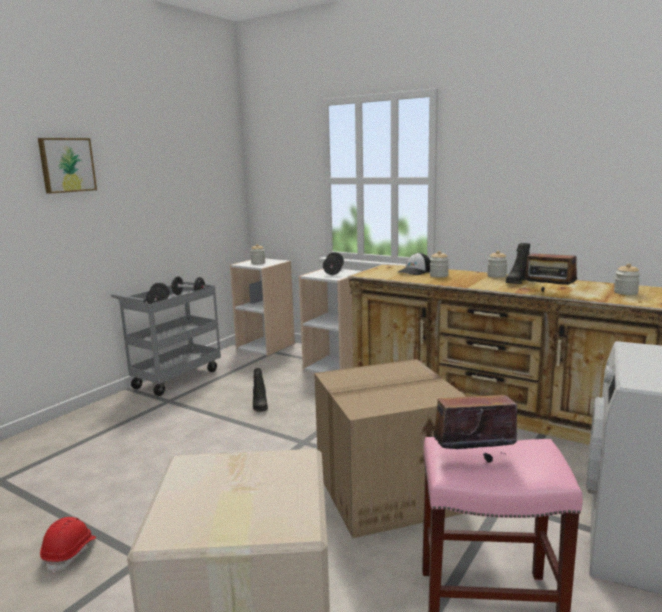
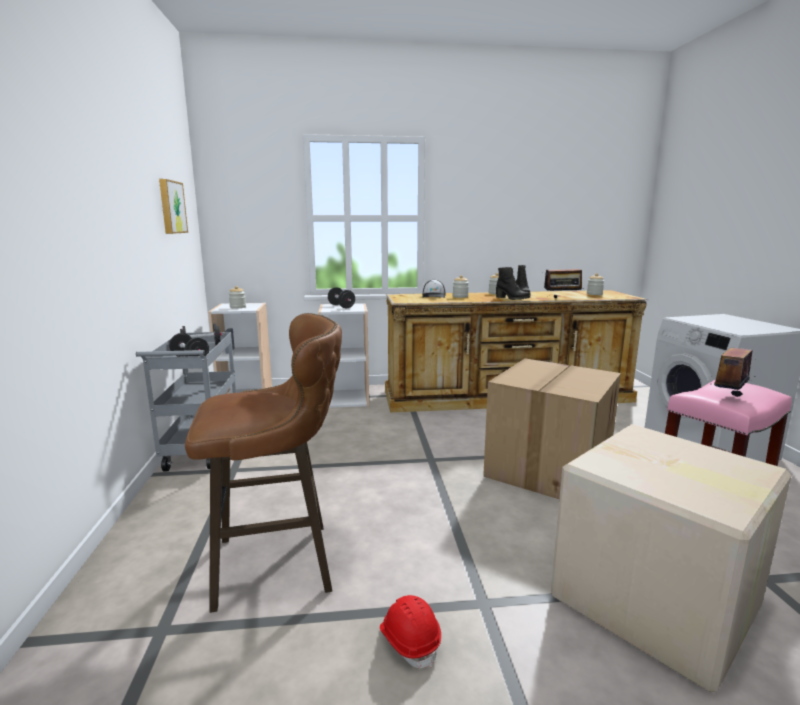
camera: 40 degrees left, 0 degrees up
(66, 165) = (86, 171): picture -> picture (171, 207)
(94, 472) = (280, 562): none -> brown stool
(259, 405) = (339, 445): black boot -> black boot (512, 298)

